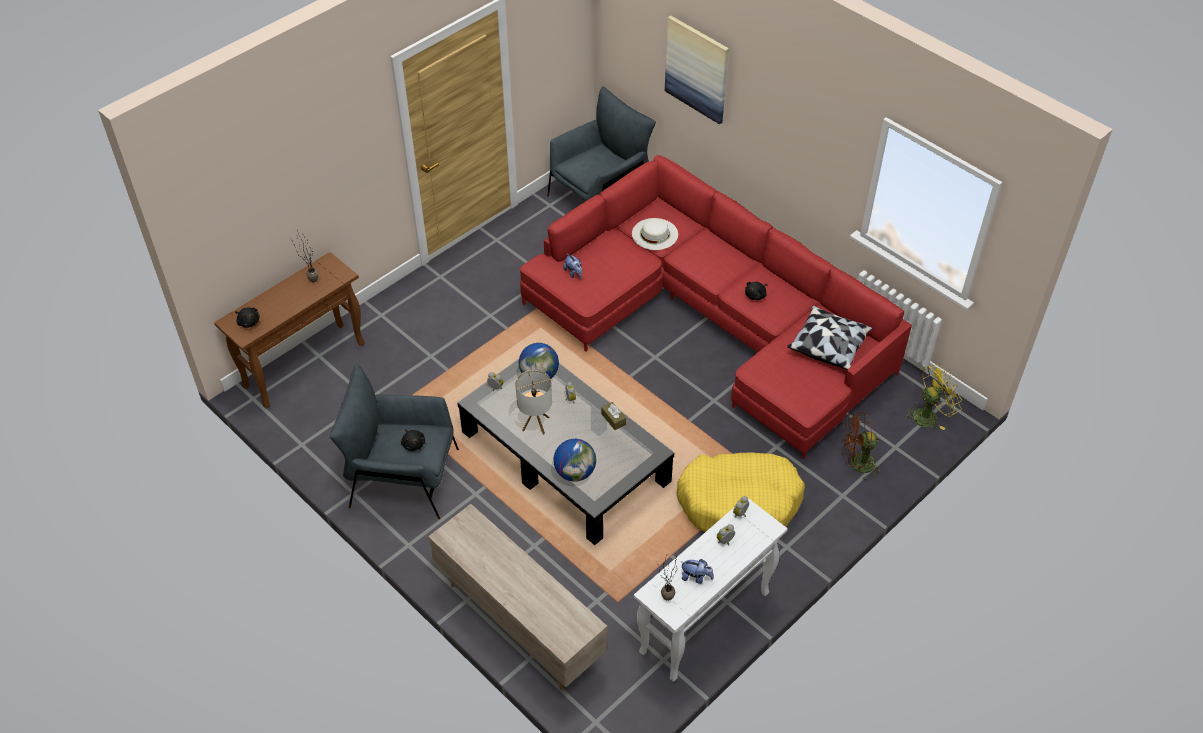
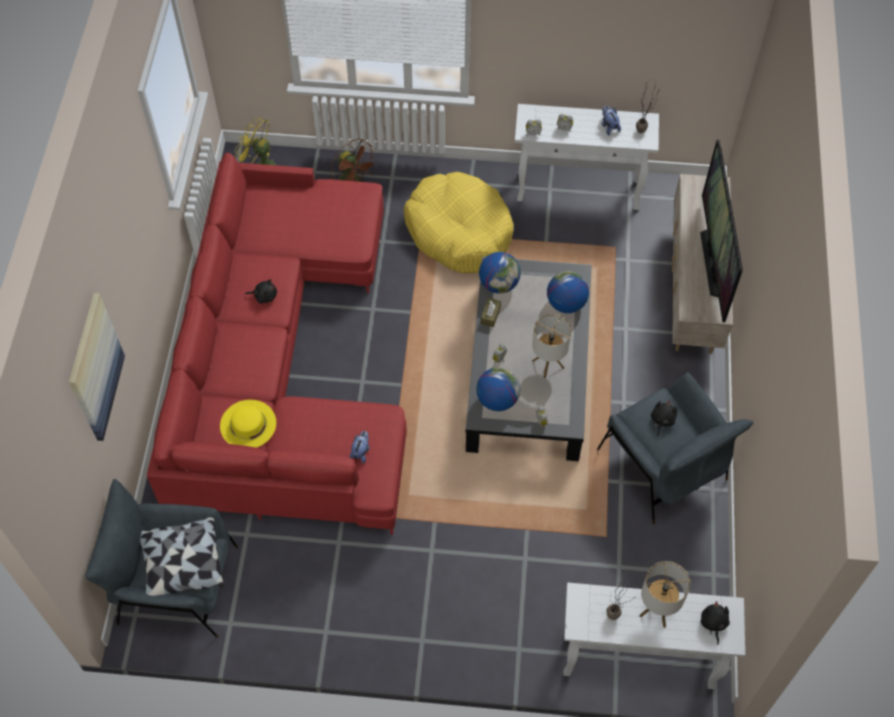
camera: 130 degrees left, 10 degrees up
(290, 302) = (657, 610): none -> table lamp
(305, 364) = (637, 659): brown console table -> white console table
(494, 571) = (713, 263): none -> television
(636, 443) = (499, 284): none -> globe
(654, 234) = (248, 424): white hat -> yellow hat
(828, 345) = (281, 214): pillow -> pillow (182, 564)

